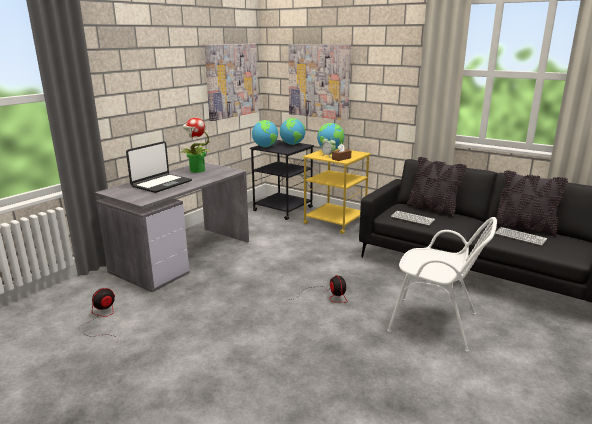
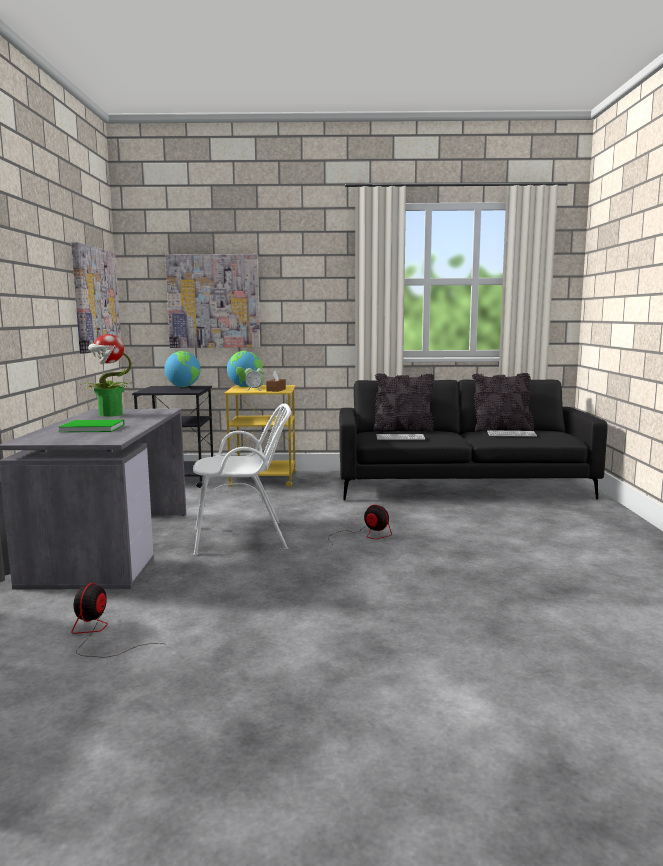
camera: 35 degrees left, 10 degrees down
(161, 184) = (91, 428): laptop -> green book
(265, 146) = (152, 391): globe -> none
(437, 323) = (493, 529): white chair -> white chair (244, 537)

